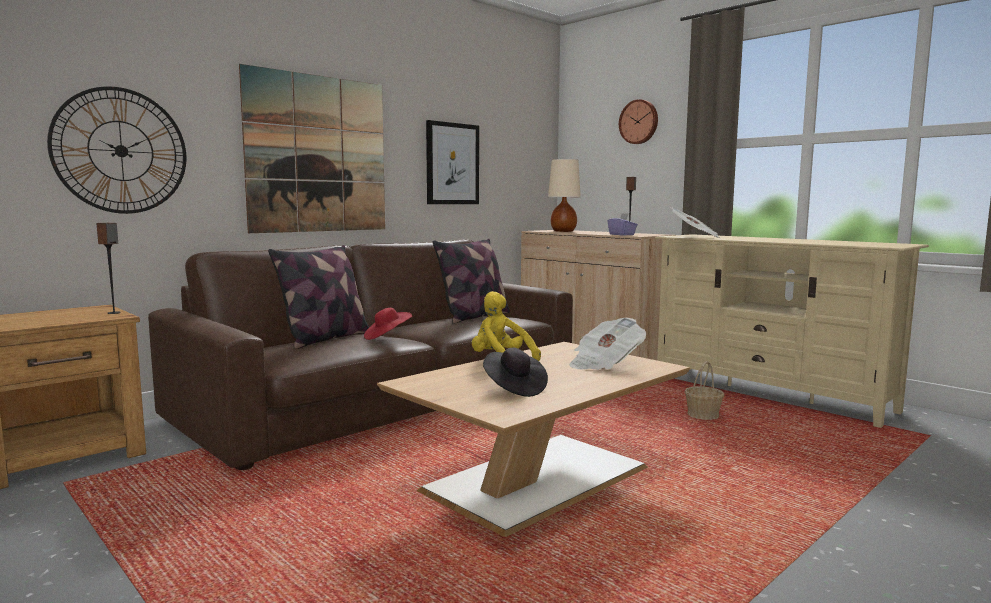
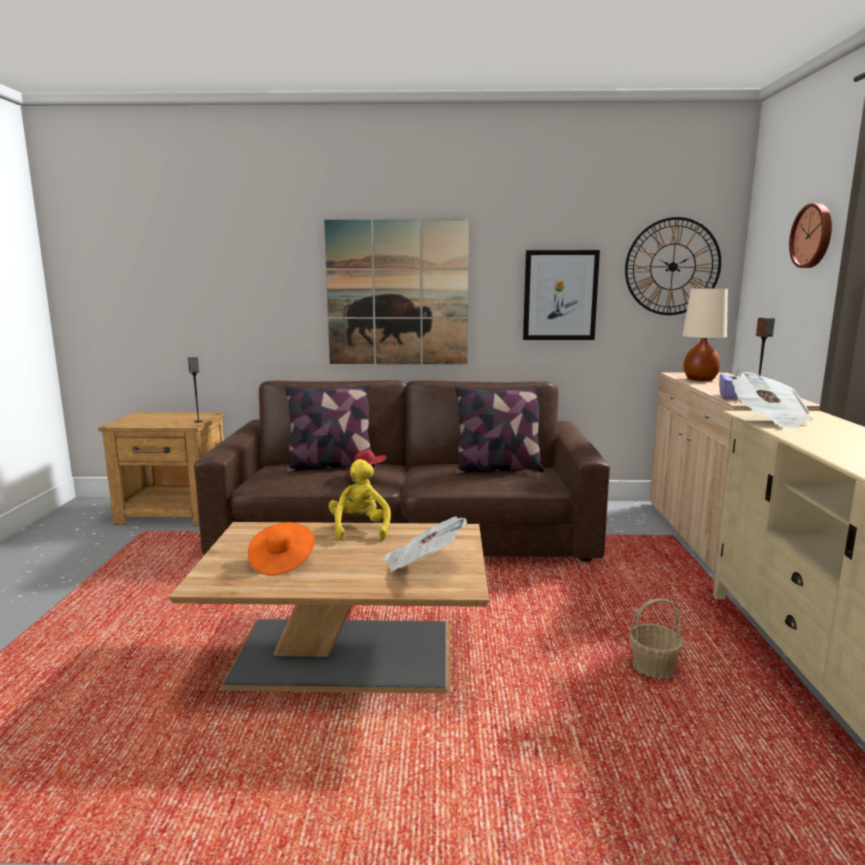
camera: 45 degrees right, 5 degrees up
(121, 151) = (235, 299): wall clock -> wall clock (672, 267)
(514, 388) = (281, 562): black hat -> orange hat

